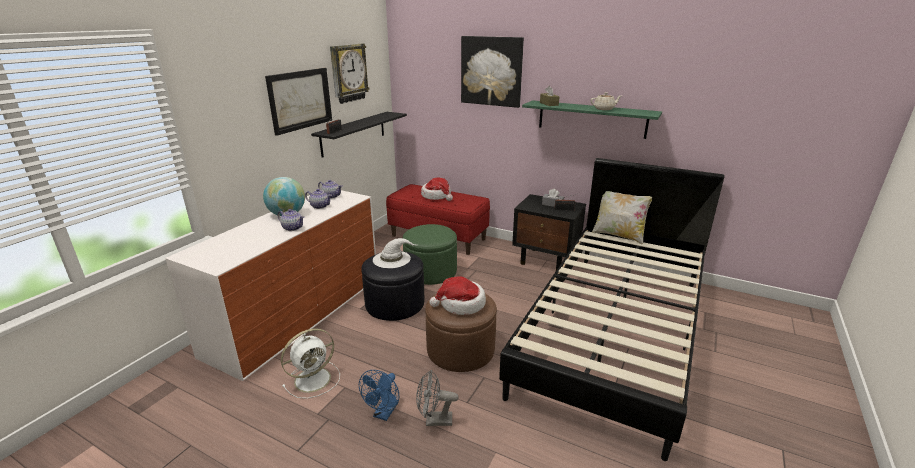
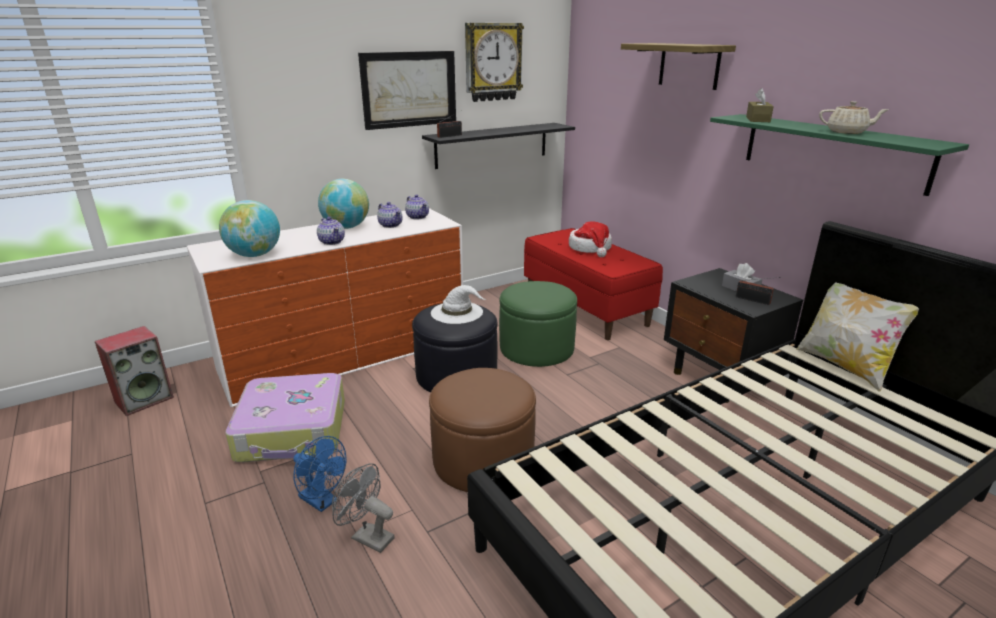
camera: 30 degrees right, 0 degrees up
(152, 403) = (145, 399): none -> speaker
(243, 251) = (255, 255): none -> globe
(314, 379) = (293, 431): white fan -> suitcase
(384, 413) = (322, 501): blue fan -> blue fan turned 105 degrees counterclockwise
(461, 304) = (479, 392): hat -> none
(491, 71) = (689, 65): picture -> shelf

